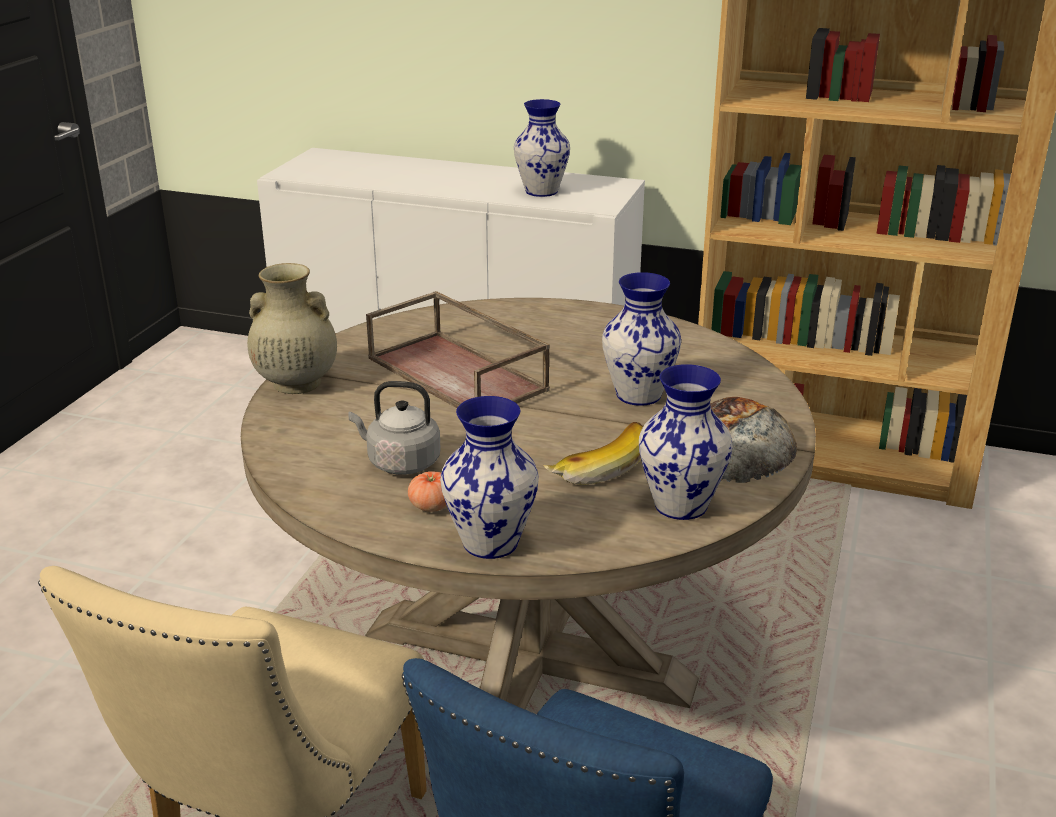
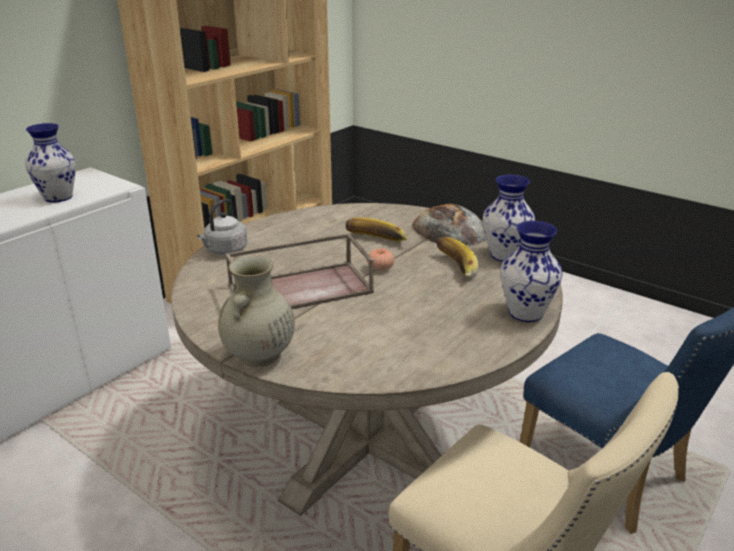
camera: 70 degrees left, 0 degrees up
(400, 463) = (415, 328): grey kettle -> grey kettle (225, 251)
(432, 505) = (476, 325): tomato -> tomato (380, 268)
(637, 395) = (375, 241): vase -> banana

